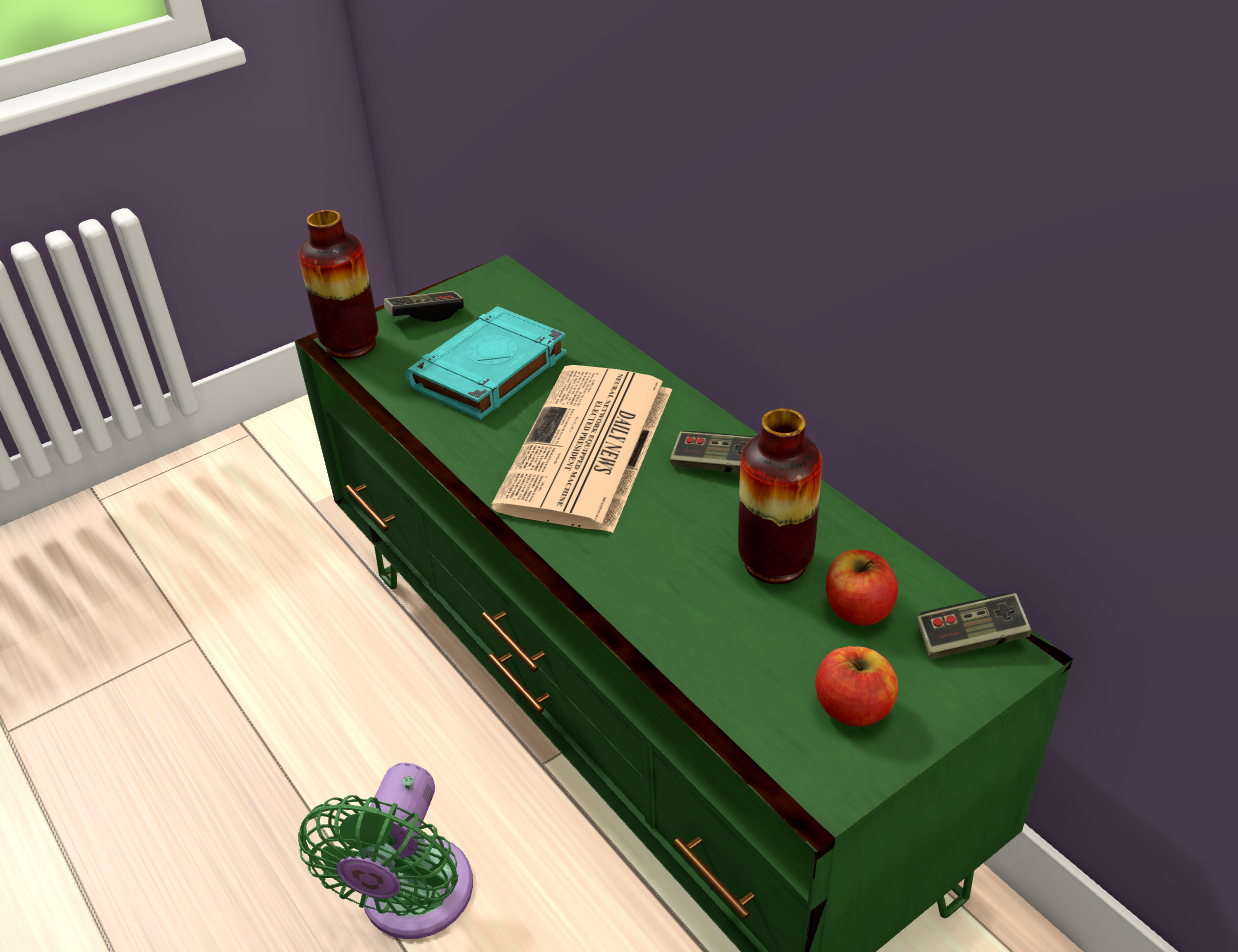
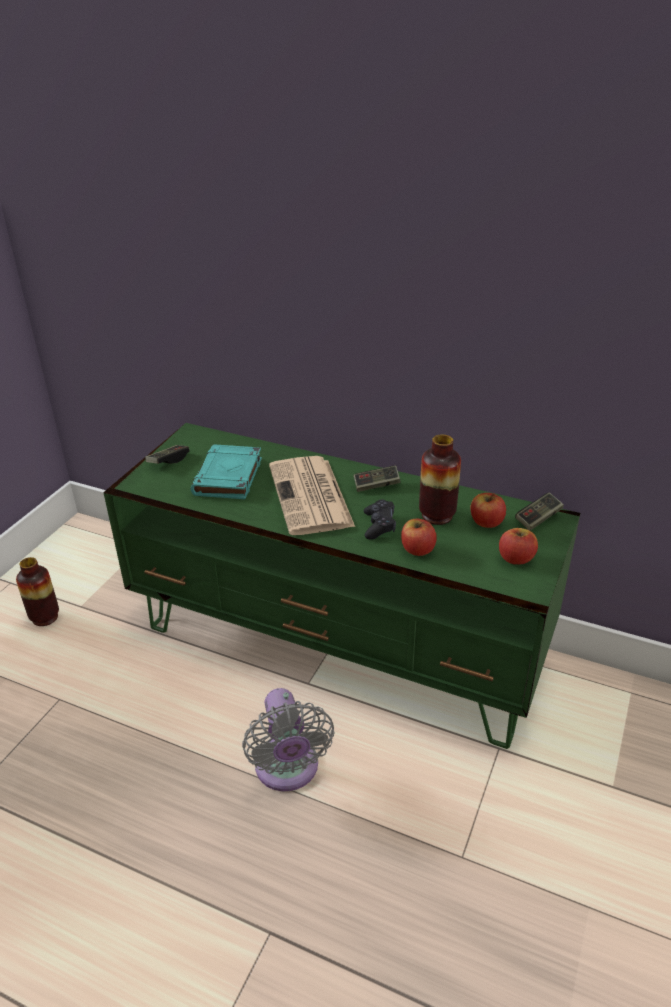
camera: 30 degrees left, 5 degrees down
(351, 345) = (139, 485): vase -> vase (45, 617)
(412, 900) = (288, 770): green fan -> grey fan
(655, 545) = (379, 525): none -> black game controller
(683, 618) = (417, 549): none -> apple

